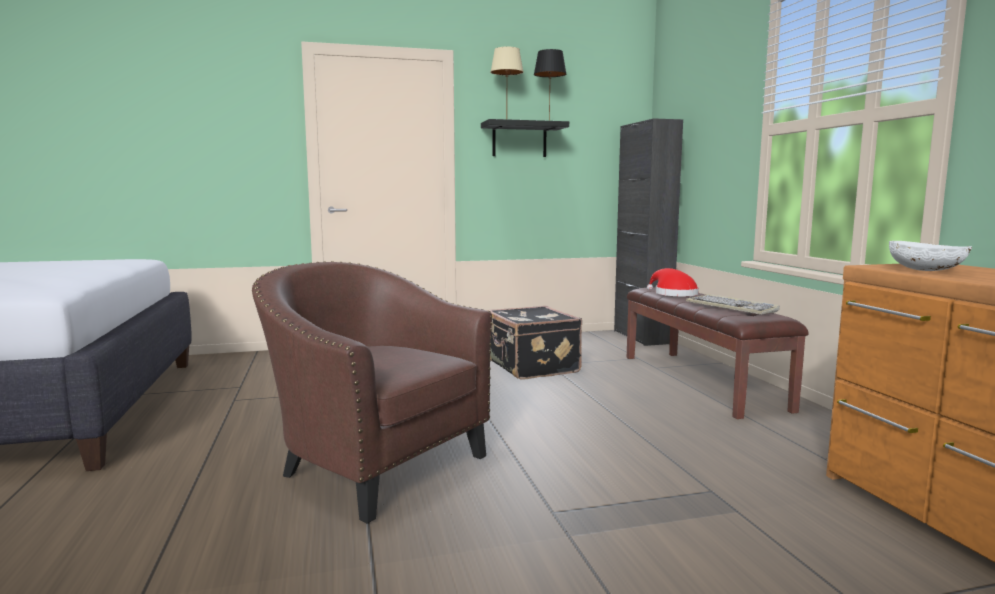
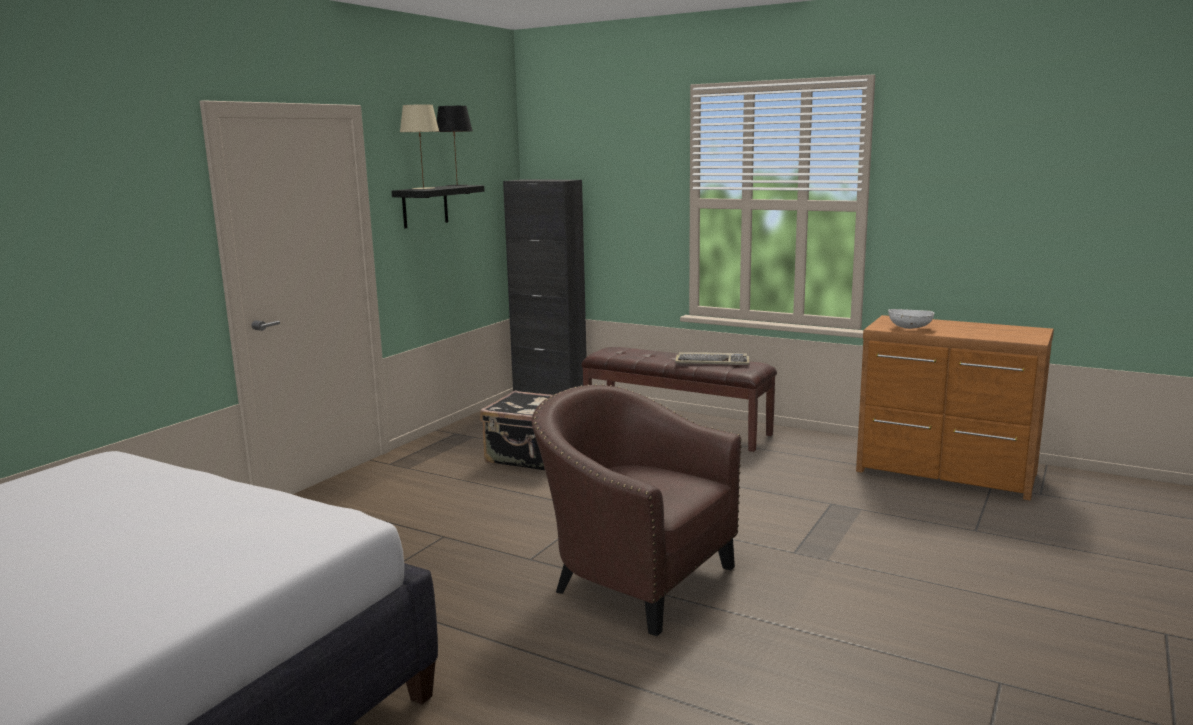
camera: 45 degrees left, 5 degrees up
(374, 466) = (634, 580): brown armchair -> brown armchair turned 45 degrees clockwise
(673, 294) = (638, 356): red hat -> none

